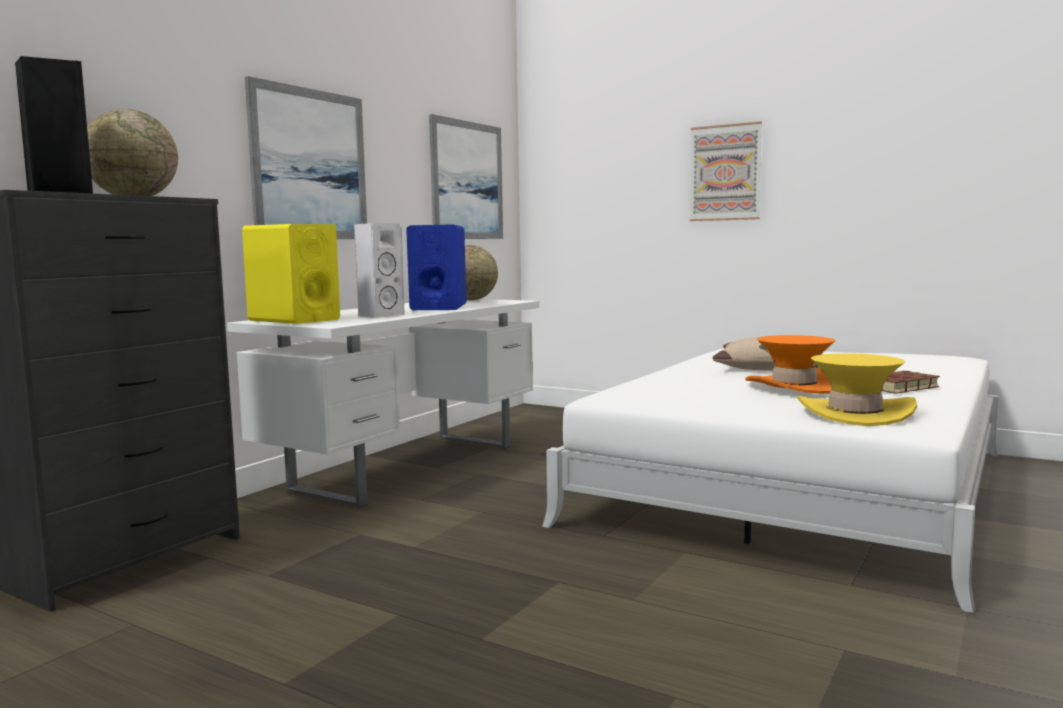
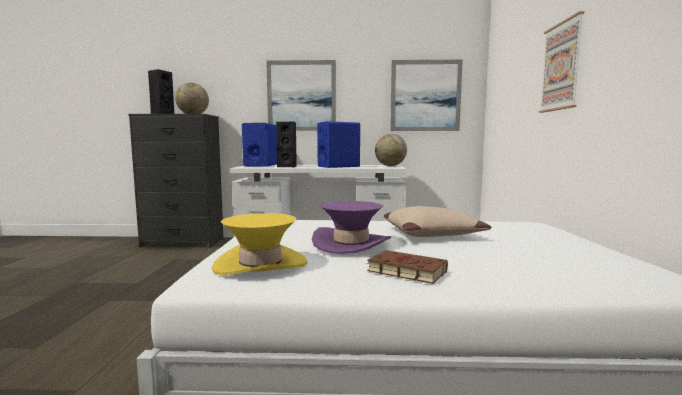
camera: 60 degrees right, 0 degrees up
(293, 320) = (261, 165): yellow speaker -> blue speaker
(379, 315) = (288, 166): white speaker -> black speaker
(794, 386) = (351, 243): orange hat -> purple hat

